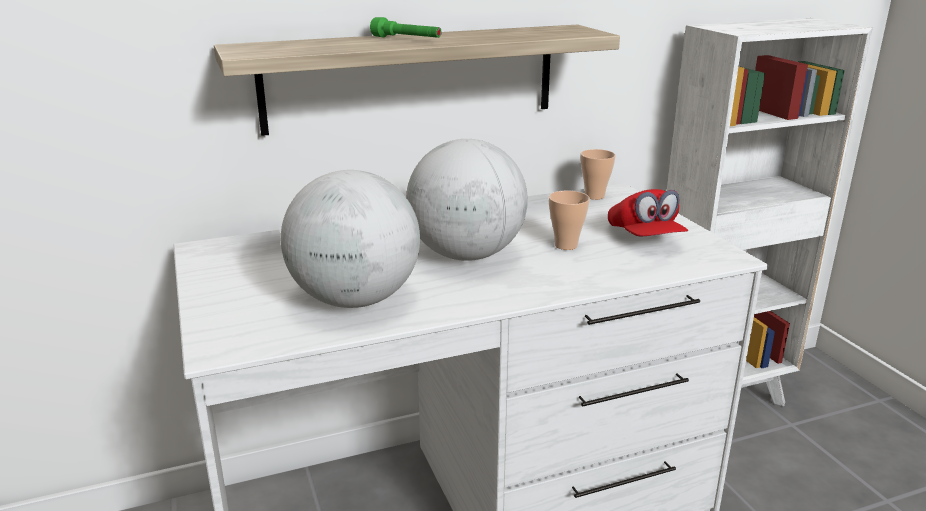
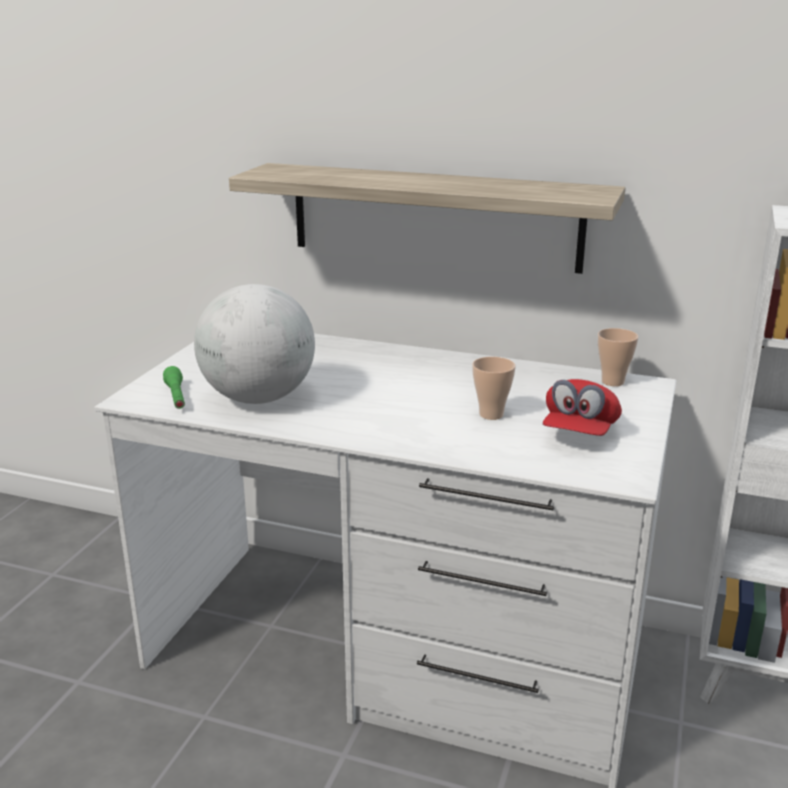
camera: 40 degrees right, 0 degrees up
(406, 39) = (407, 179): green flashlight -> green flashlight (176, 397)
(467, 255) = (395, 394): globe -> none

